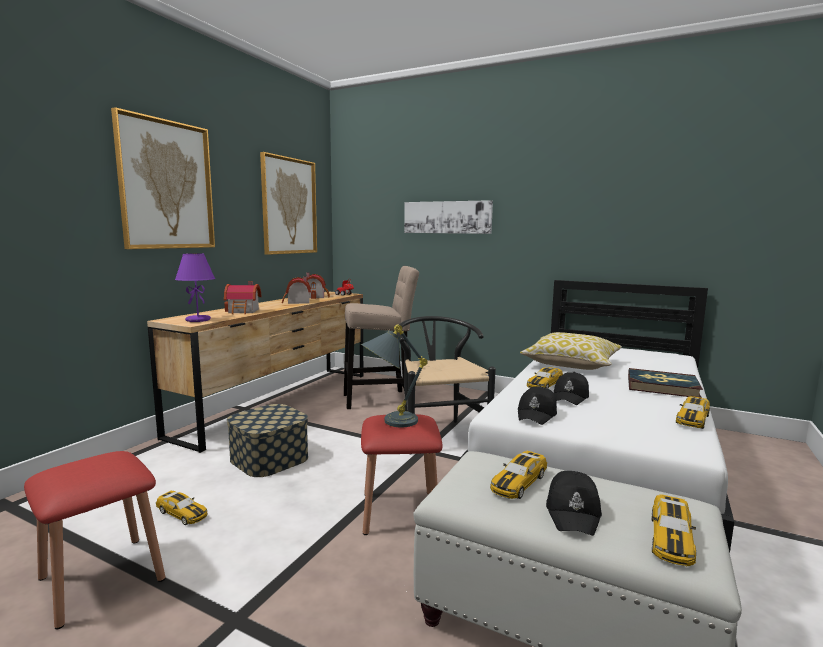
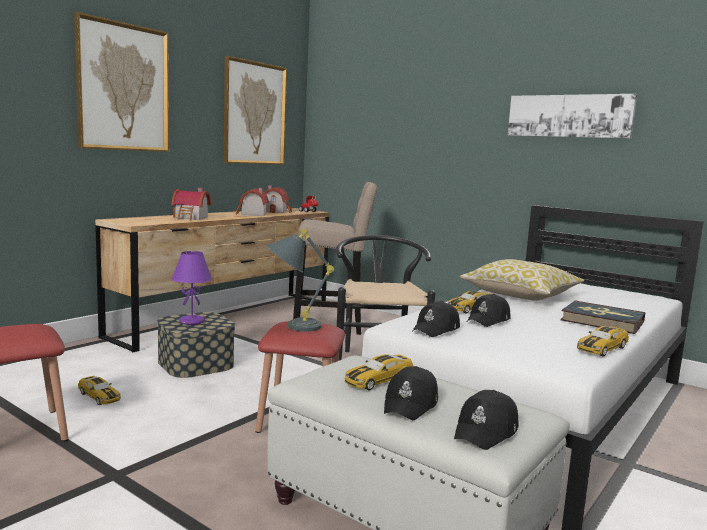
camera: 10 degrees right, 0 degrees up
(198, 320) = (142, 221): purple table lamp -> purple table lamp (192, 321)
(447, 217) = (422, 131): picture -> picture (569, 116)
(671, 538) = (486, 431): toy car -> black cap

